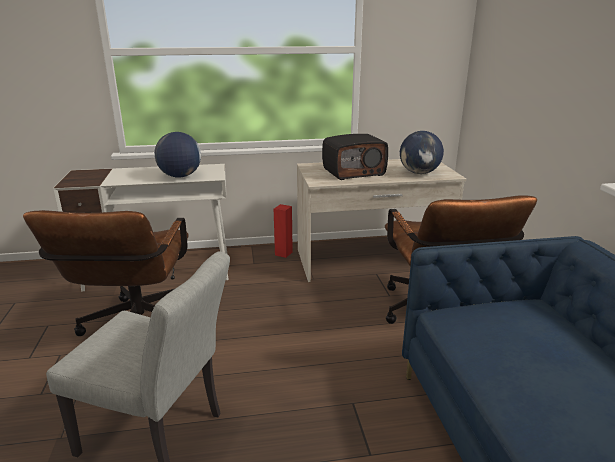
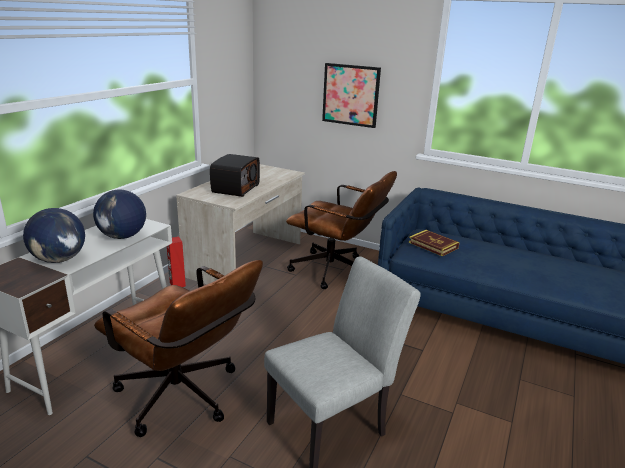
camera: 55 degrees left, 0 degrees up
(419, 173) = (273, 176): globe -> globe (59, 260)
(499, 324) = (433, 245): none -> book
(548, 77) = (351, 95): none -> picture

